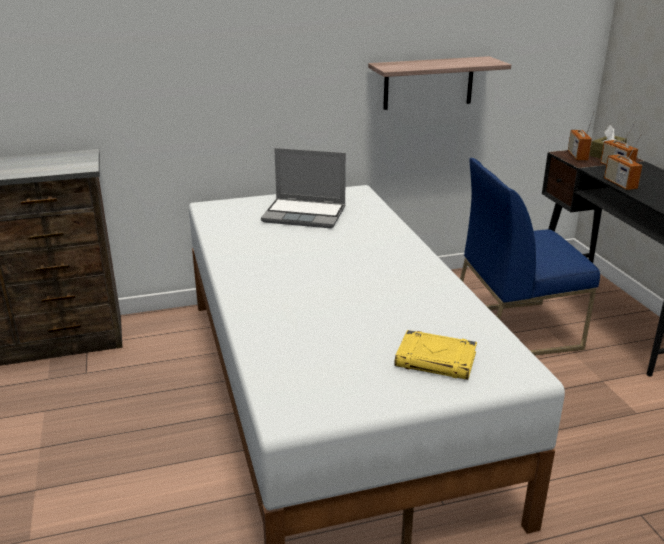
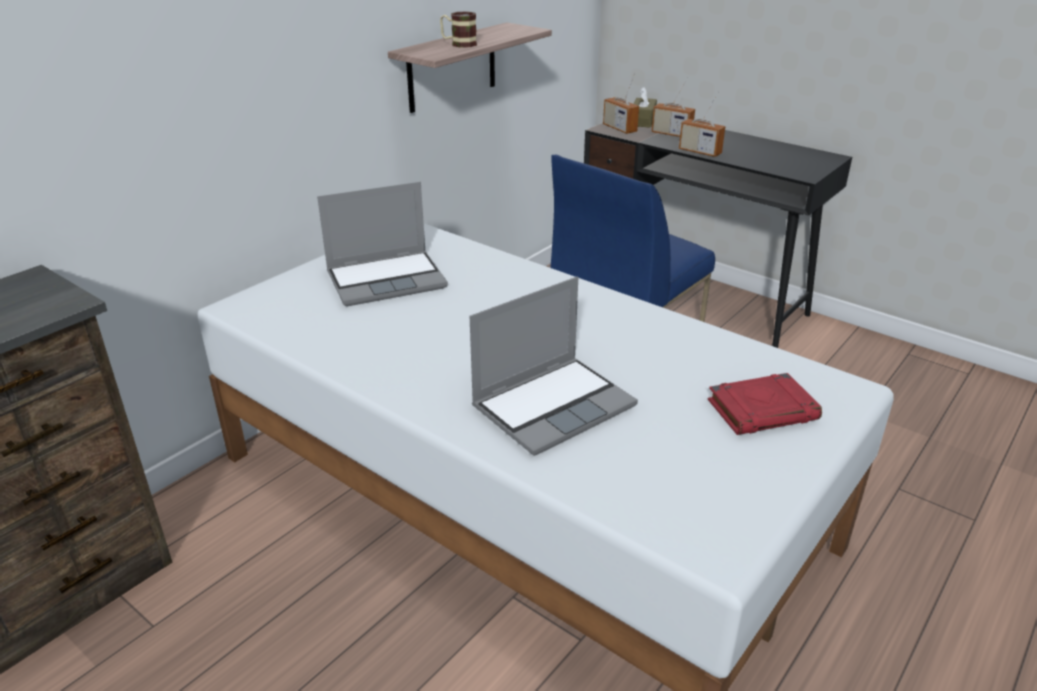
camera: 35 degrees left, 5 degrees up
(304, 309) = (554, 405): none -> laptop
(422, 64) = (459, 44): none -> mug
(436, 360) = (763, 410): yellow book -> red book

